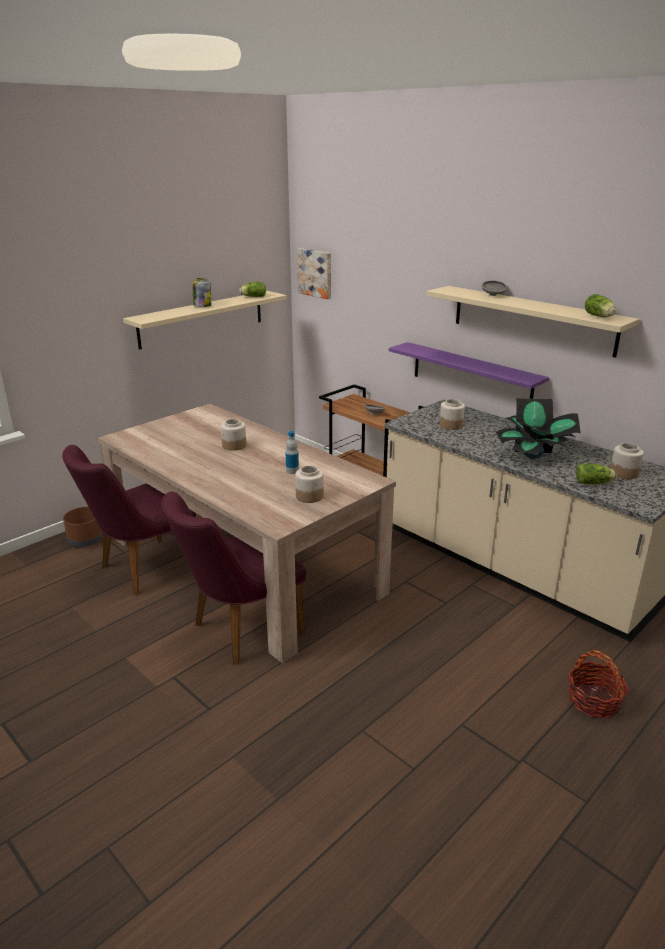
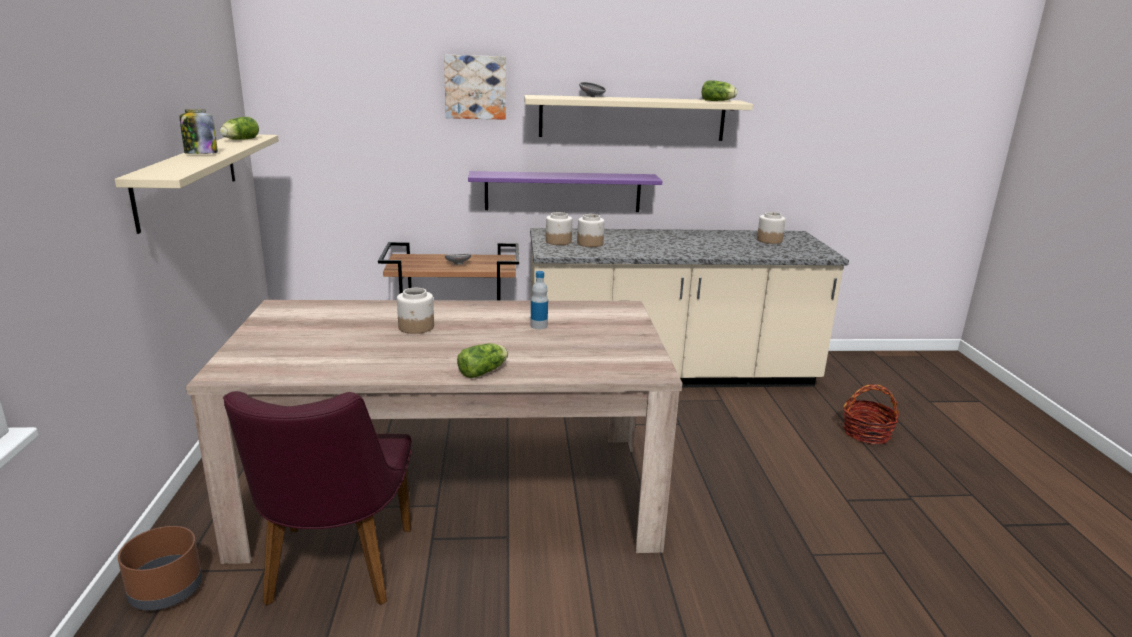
camera: 50 degrees left, 5 degrees down
(238, 631) = (573, 555): purple chair -> none
(309, 496) = (611, 339): jar -> jar (558, 242)
(315, 273) = (299, 103): picture -> picture (475, 87)
(533, 455) = (697, 246): potted plant -> none
(594, 483) = (773, 251): lettuce -> lettuce (484, 371)

